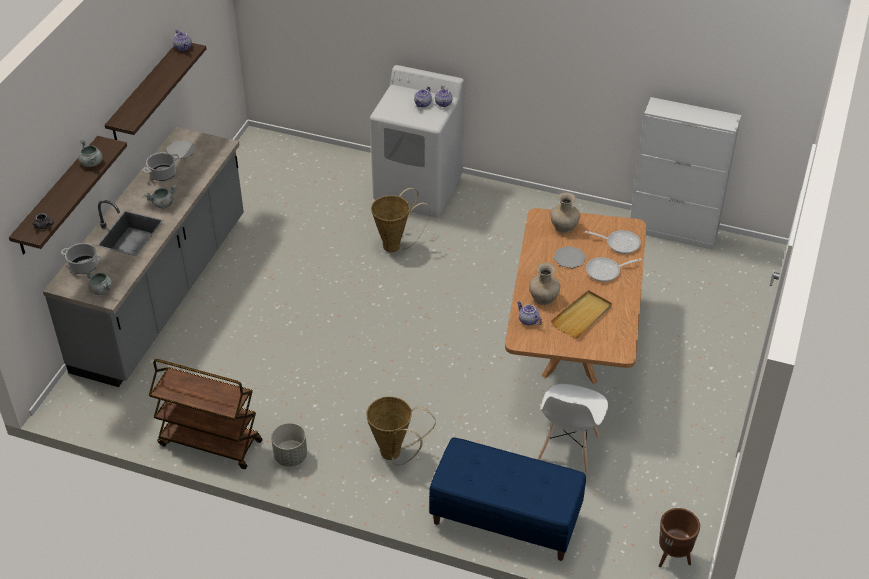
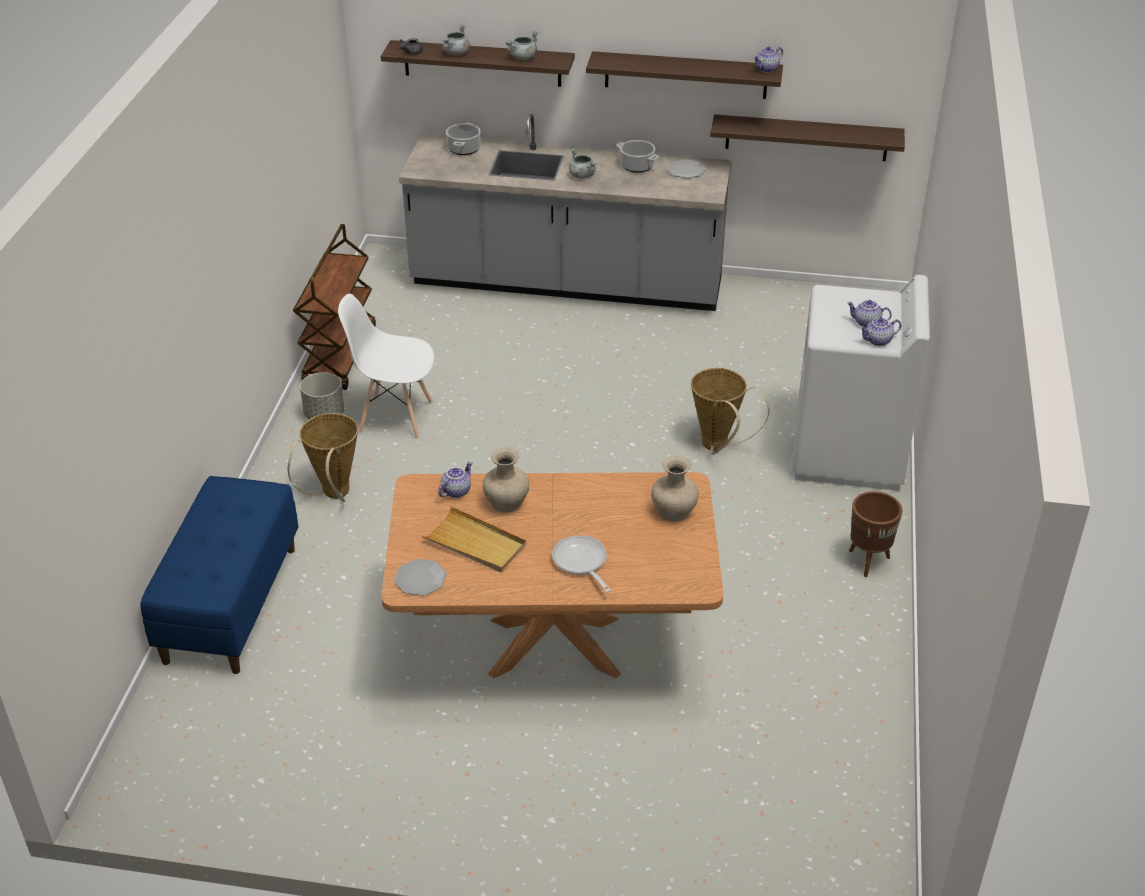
camera: 80 degrees right, 5 degrees down
(102, 290) = (428, 165): grey cooking pot -> grey cooking pot (456, 53)
(197, 76) = (806, 138): none -> shelf
(568, 448) = (358, 655): white chair -> white chair (395, 417)
(569, 258) = (601, 522): plate -> plate (420, 578)
(619, 243) = (653, 574): frying pan -> none
(673, 232) = (880, 757): white cabinet -> none
(673, 558) = (160, 782): brown planter -> brown planter (867, 562)

